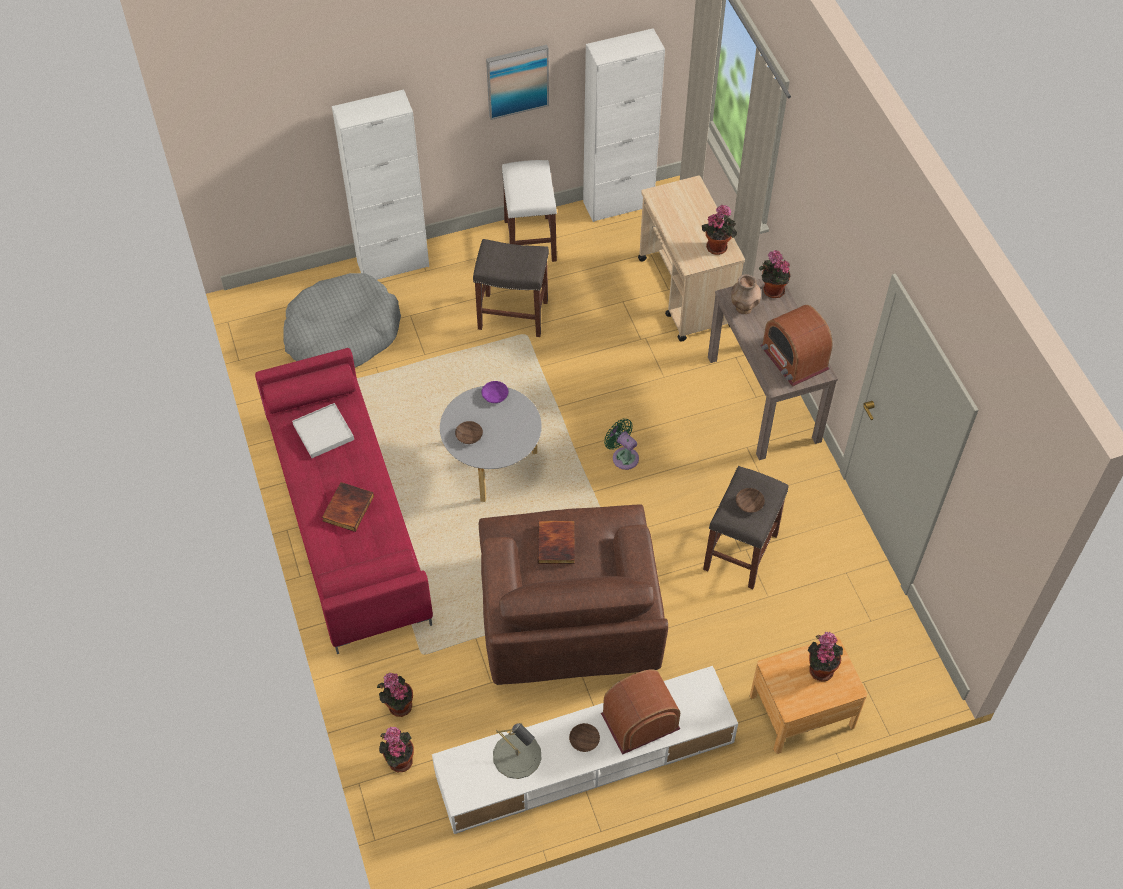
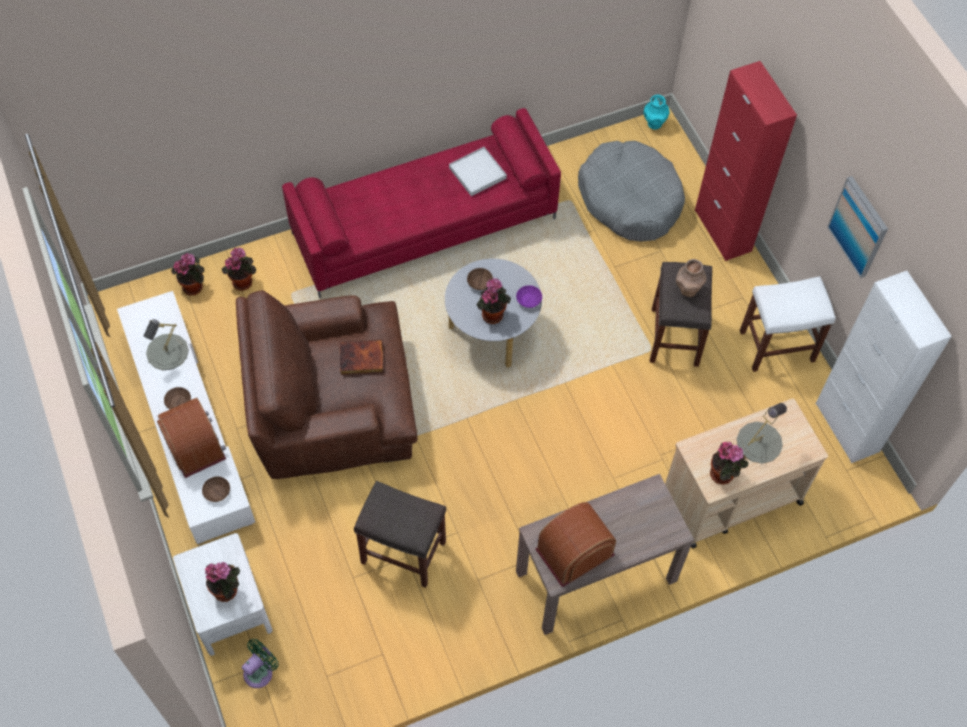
camera: 85 degrees right, 5 degrees up
(247, 304) = (654, 124): none -> turquoise vase
(347, 508) = (398, 199): book -> none
(393, 264) = (723, 230): white cabinet -> red cabinet
(623, 456) = (510, 443): green fan -> green fan (260, 671)
(685, 218) = (759, 442): none -> grey table lamp
(743, 308) = (637, 501): brown vase -> brown vase (688, 290)
(748, 504) = (396, 514): brown bowl -> brown bowl (216, 491)
(771, 290) = (667, 531): potted plant -> potted plant (492, 313)
(802, 710) = (228, 606): brown nightstand -> white nightstand

